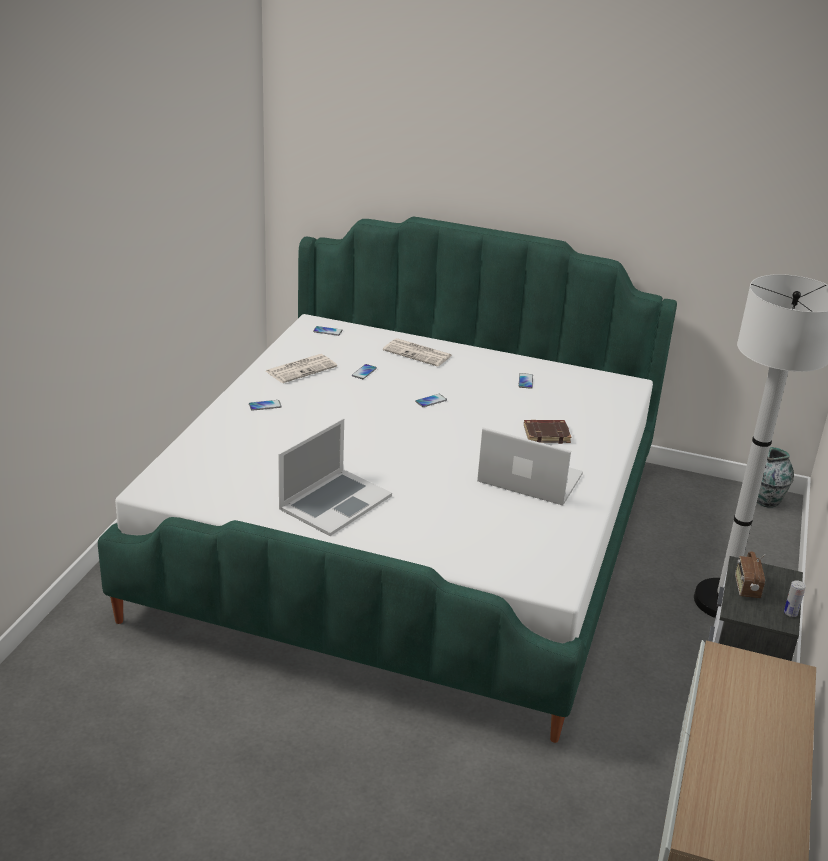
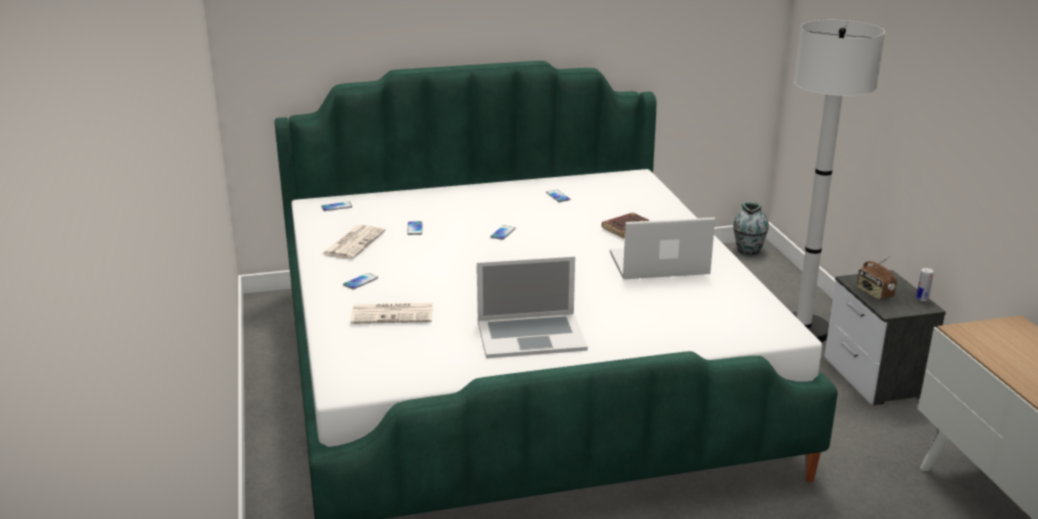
camera: 30 degrees left, 5 degrees down
(335, 502) = (531, 335): laptop -> laptop turned 75 degrees clockwise
(418, 353) = (442, 201): newspaper -> newspaper (393, 314)

